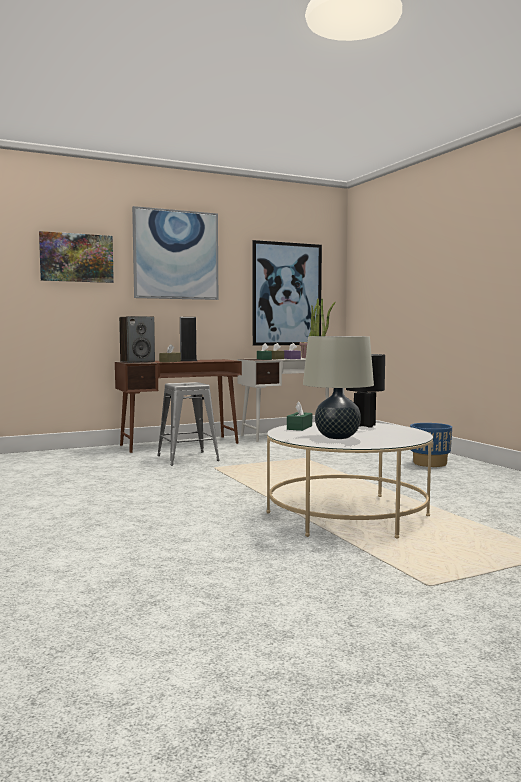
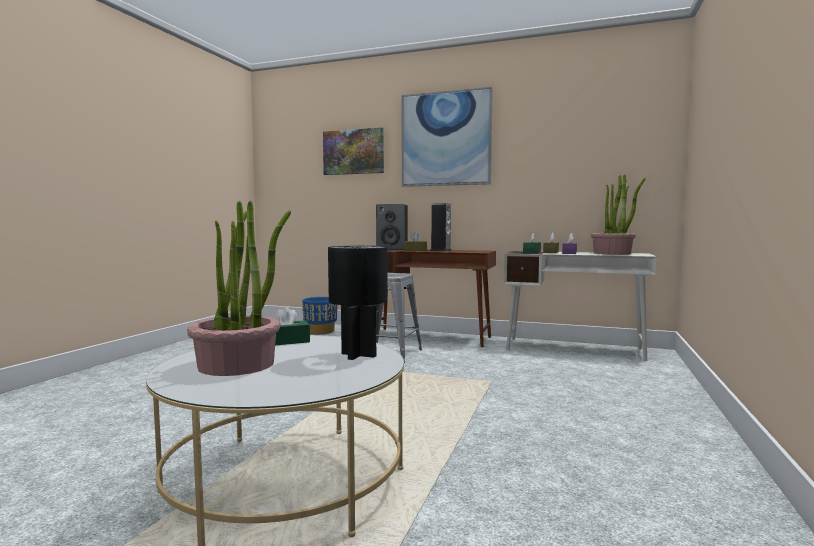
camera: 45 degrees right, 0 degrees up
(287, 294) = (585, 172): picture -> none
(337, 437) = (237, 364): beige table lamp -> potted plant
(430, 463) = (641, 439): blue planter -> blue planter (320, 331)

